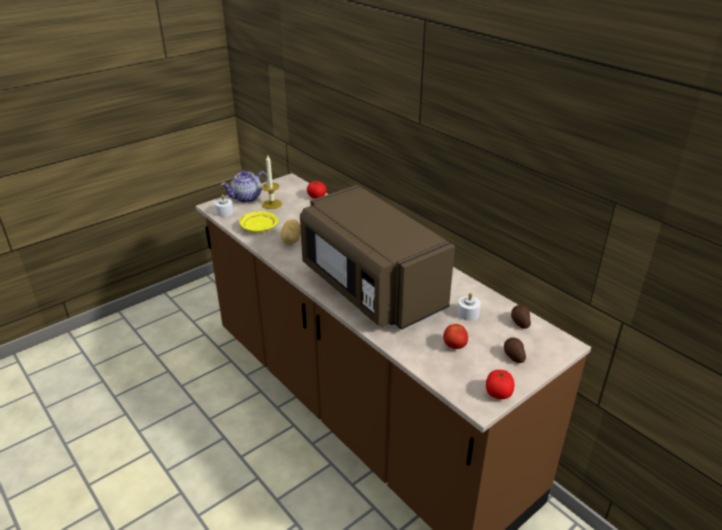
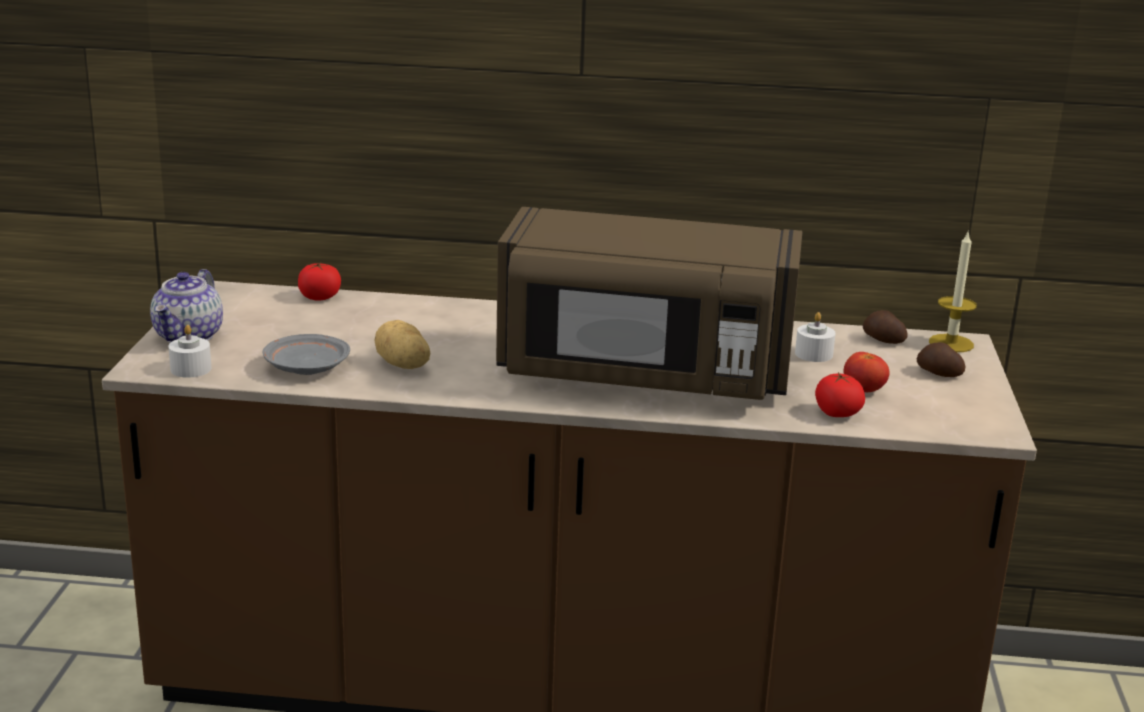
camera: 45 degrees left, 10 degrees down
(258, 227) = (306, 367): yellow plate -> grey plate
(272, 204) = (259, 330): candle -> candle (951, 343)
(498, 393) = (991, 413): tomato -> tomato (837, 414)

